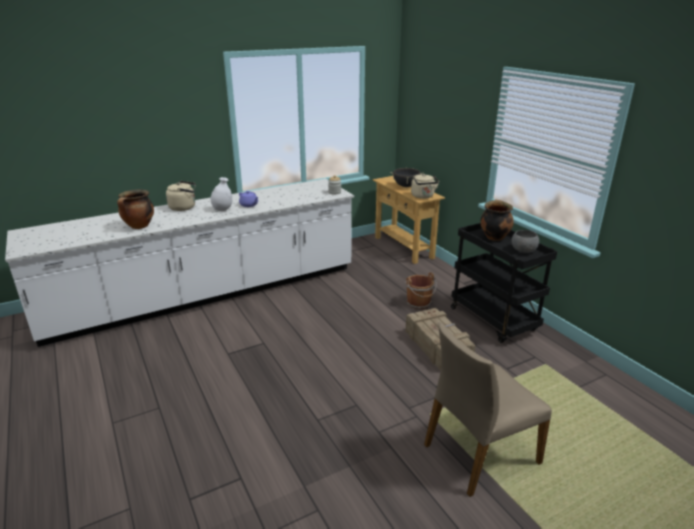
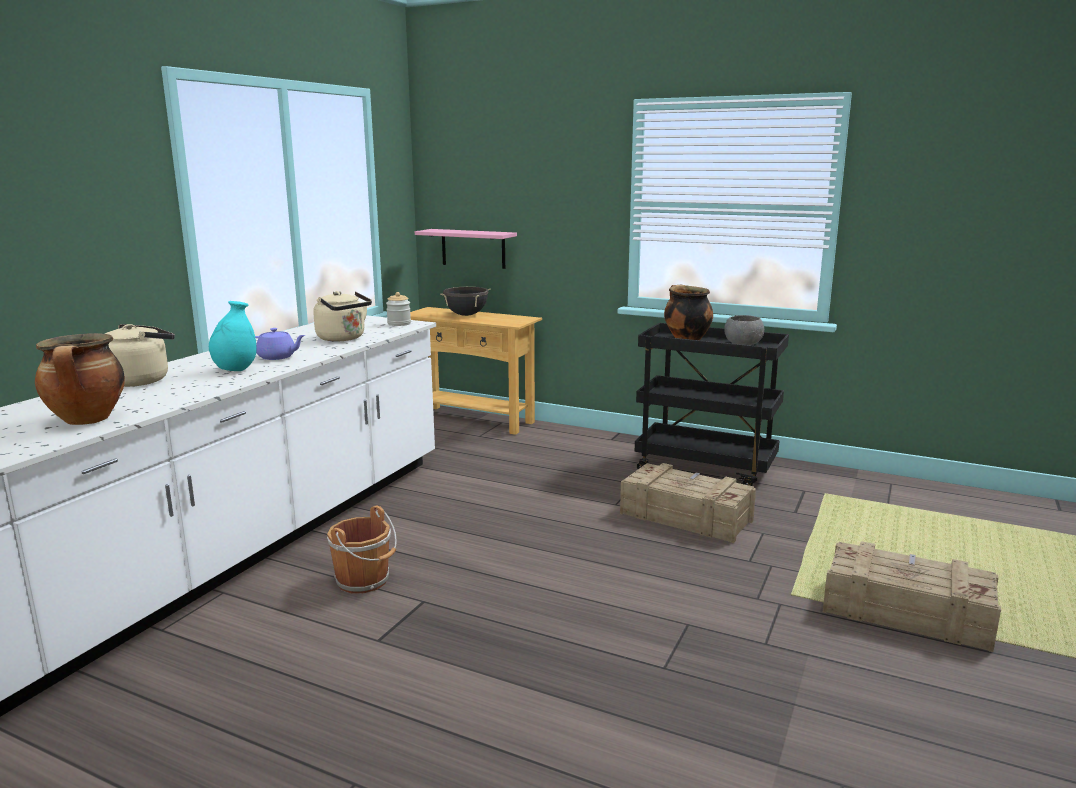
camera: 35 degrees left, 10 degrees down
(222, 209) = (235, 370): white vase -> turquoise vase
(419, 146) = (473, 248): none -> pink shelf
(419, 304) = (590, 477): brown bucket -> brown bucket (365, 581)
(423, 196) = (512, 321): beige kettle -> beige kettle (343, 338)
(479, 453) = (905, 612): beige chair -> crate

